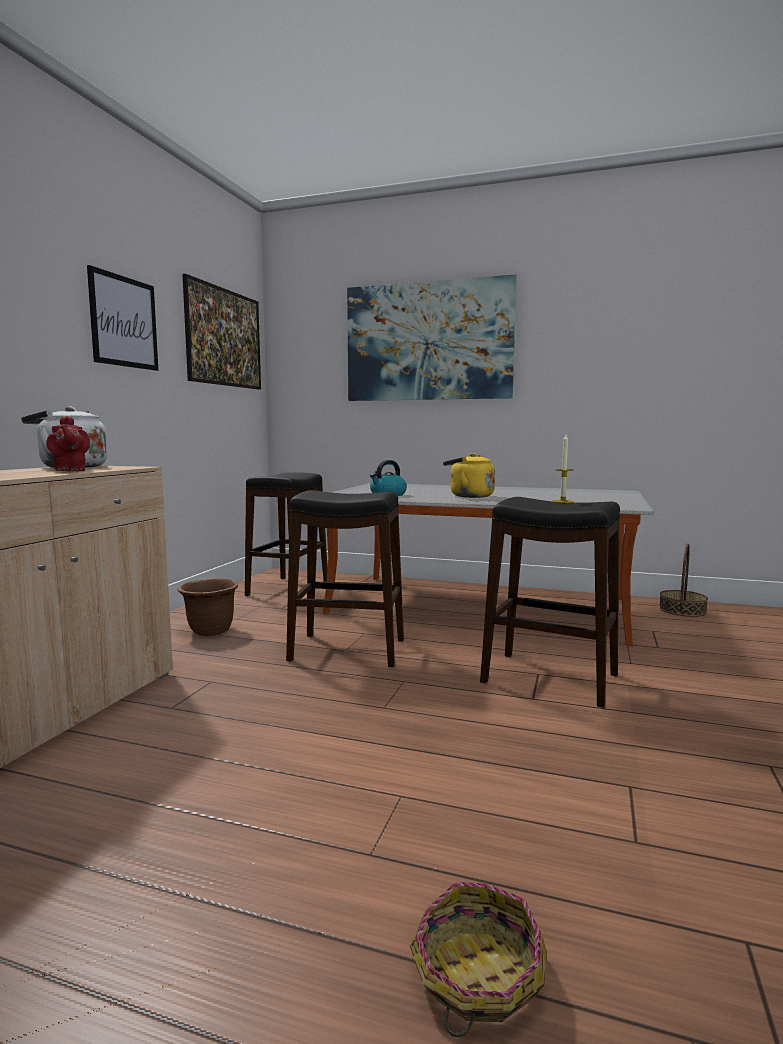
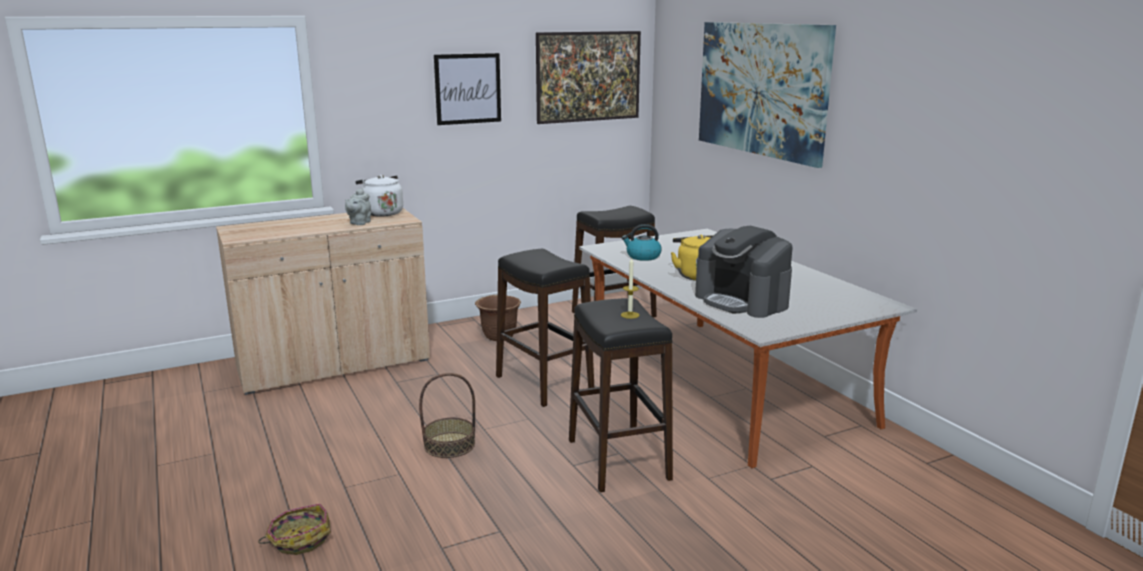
camera: 45 degrees right, 10 degrees up
(70, 471) = (359, 223): red teapot -> grey teapot
(551, 500) = (742, 301): none -> coffee machine
(682, 610) = (913, 463): basket -> basket (449, 445)

